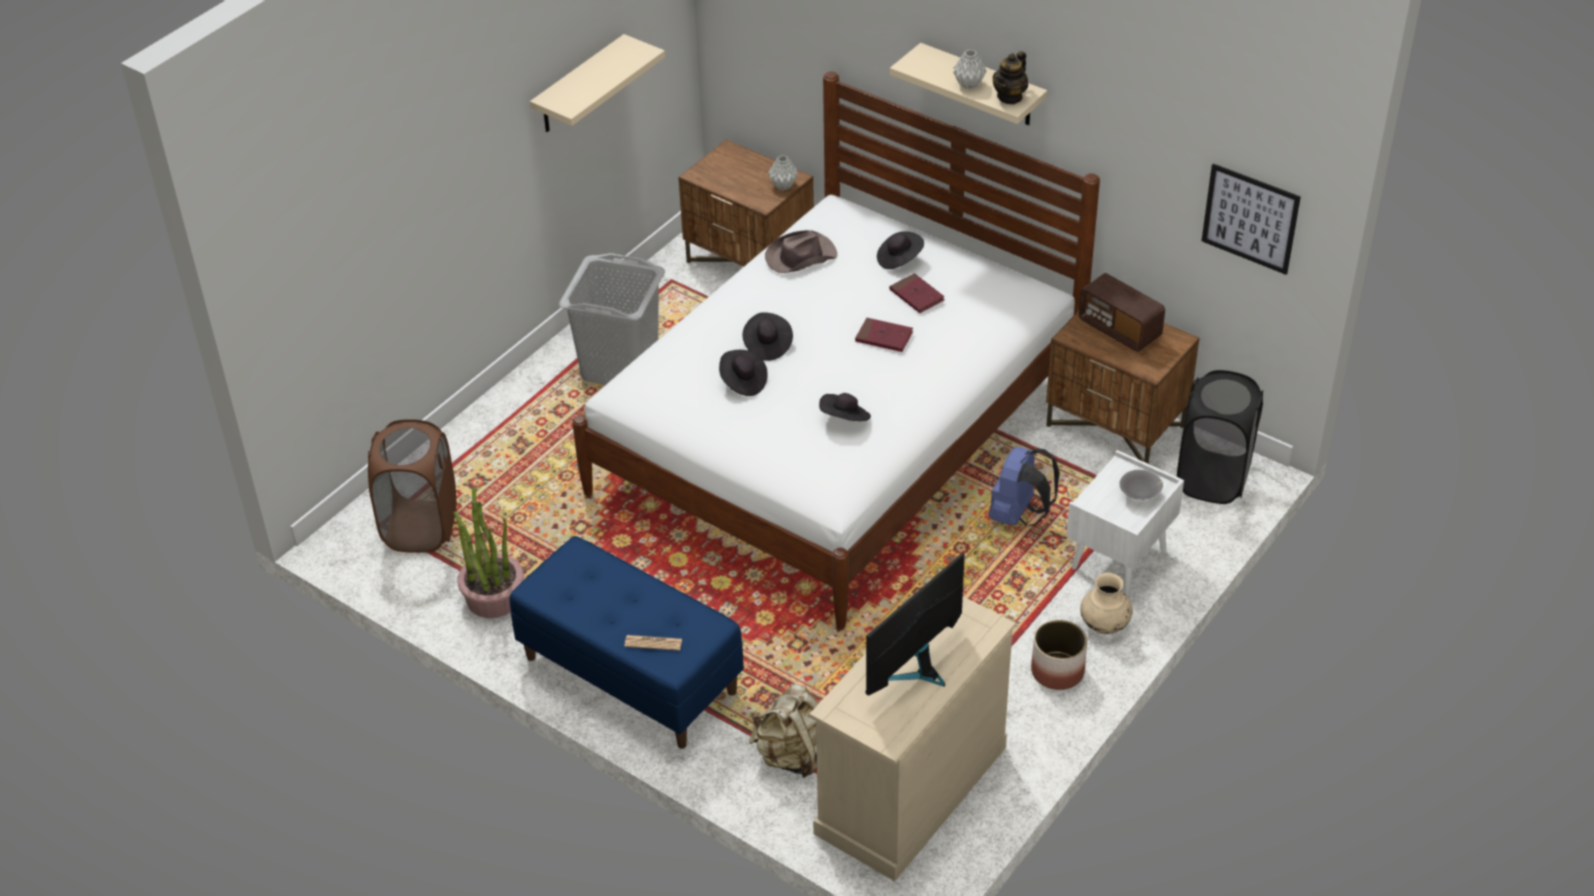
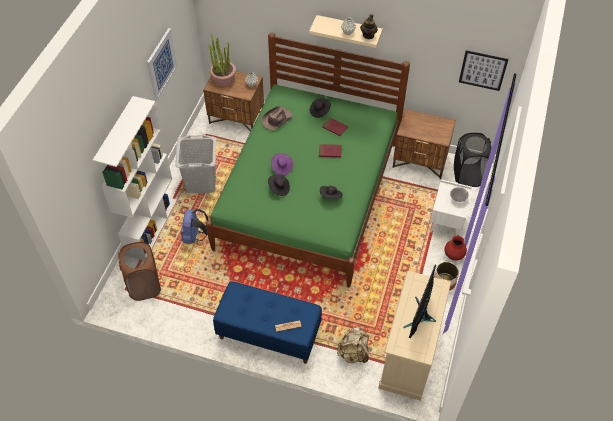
camera: 20 degrees left, 10 degrees up
(482, 425) = (151, 226): none -> white bookcase
(493, 597) = (192, 312): potted plant -> potted plant (223, 78)
(579, 86) = (161, 64): beige shelf -> picture
(767, 345) = (281, 167): black hat -> purple hat
(836, 437) = (308, 194): white bed -> green bed
(1019, 516) = (399, 212): blue backpack -> blue backpack (195, 236)
(1104, 625) = (454, 255): beige vase -> red vase
(1119, 329) = (422, 123): radio -> none

